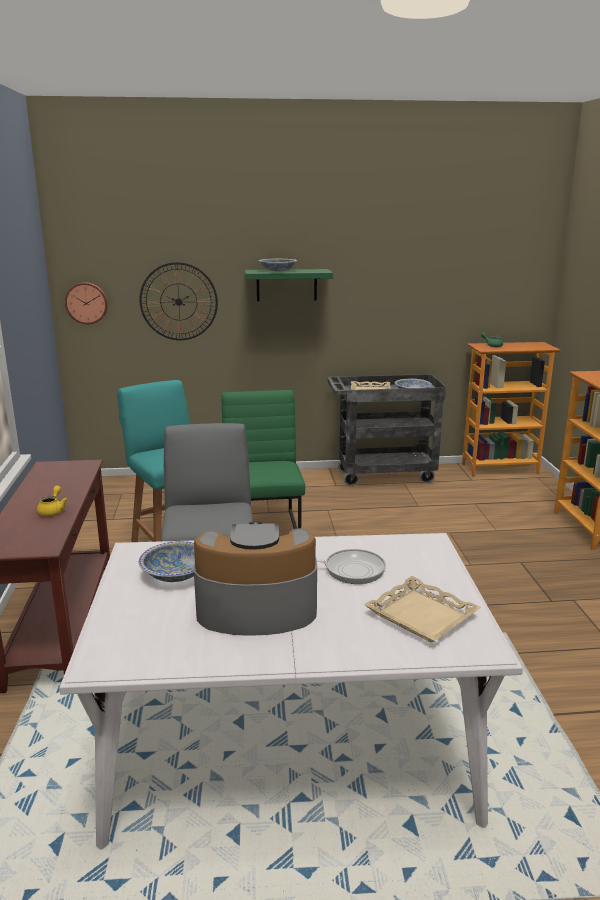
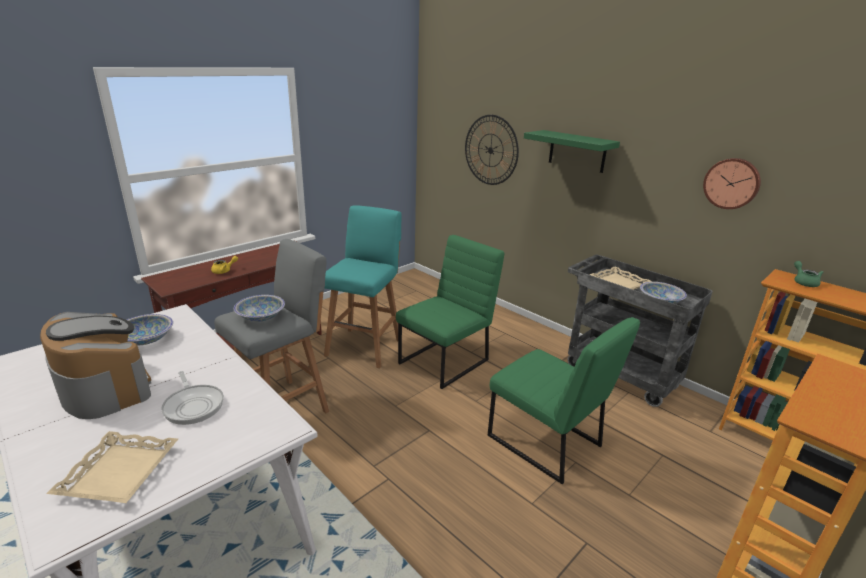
camera: 50 degrees right, 5 degrees up
(87, 303) = (434, 139): wall clock -> wall clock (732, 183)
(278, 271) = (560, 135): bowl -> bowl (261, 317)
(419, 533) = (546, 442): none -> green chair

